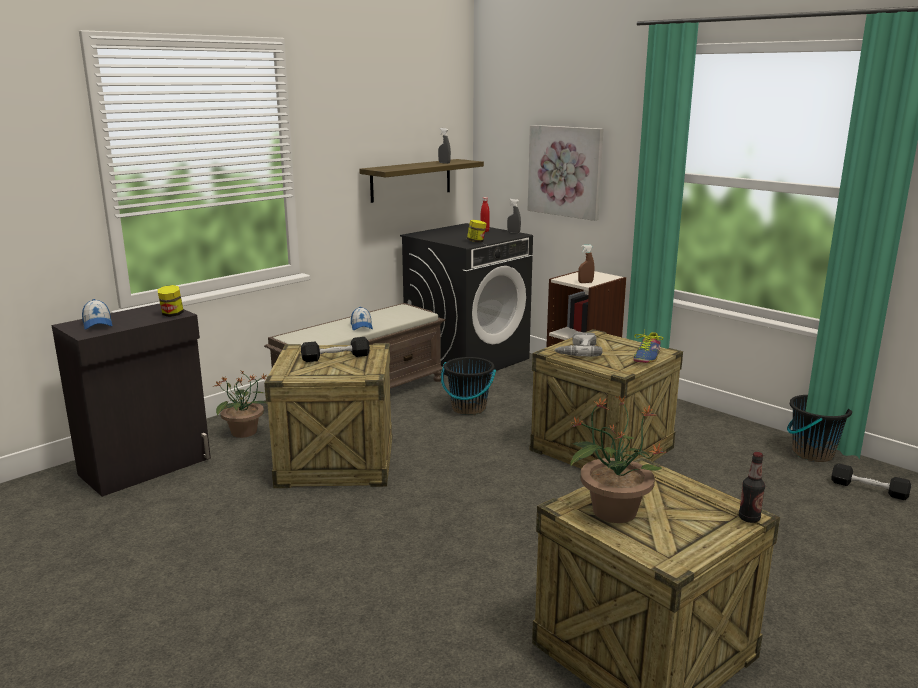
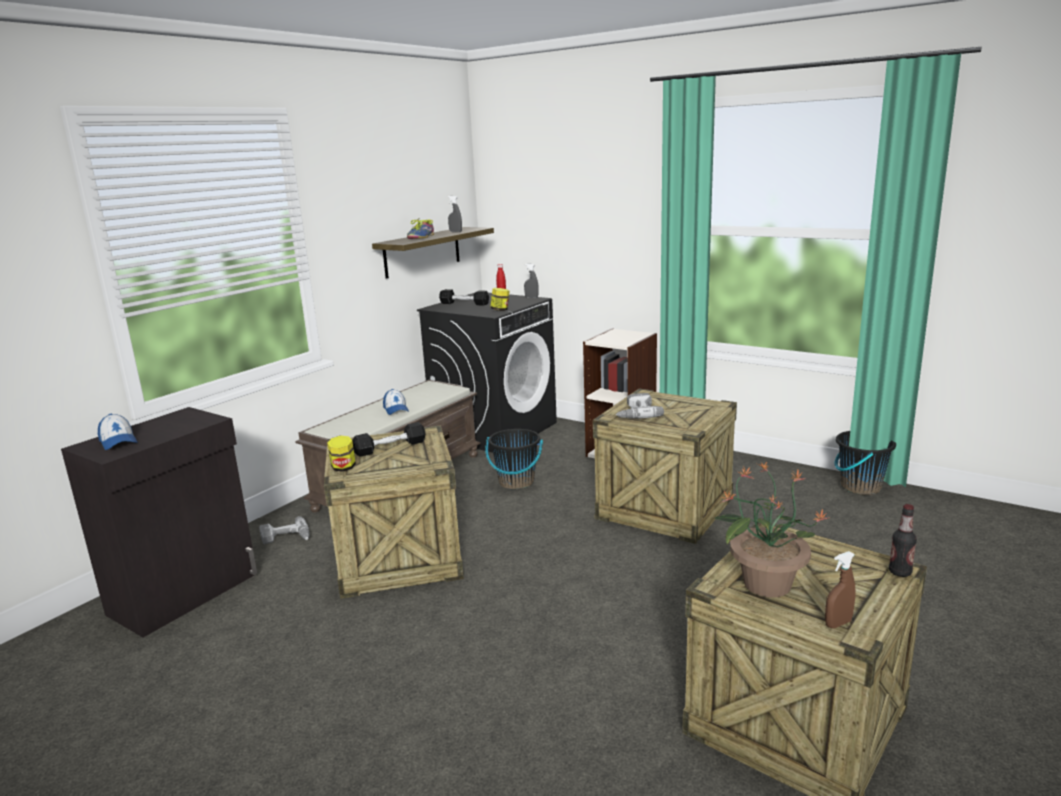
camera: 10 degrees left, 0 degrees up
(172, 314) = (203, 421): jar -> jar (343, 468)
(245, 432) = (286, 538): potted plant -> power drill
(565, 171) = (580, 232): picture -> none
(585, 282) = (621, 342): brown spray bottle -> brown spray bottle (838, 623)
(647, 357) = (706, 411): shoe -> shoe (421, 237)
(869, 489) = (925, 516): black dumbbell -> black dumbbell (464, 303)

